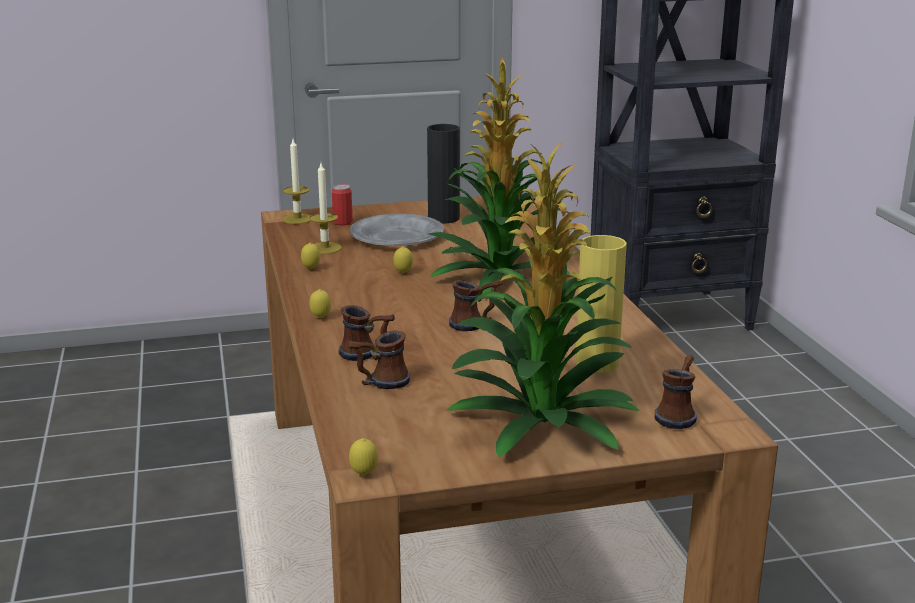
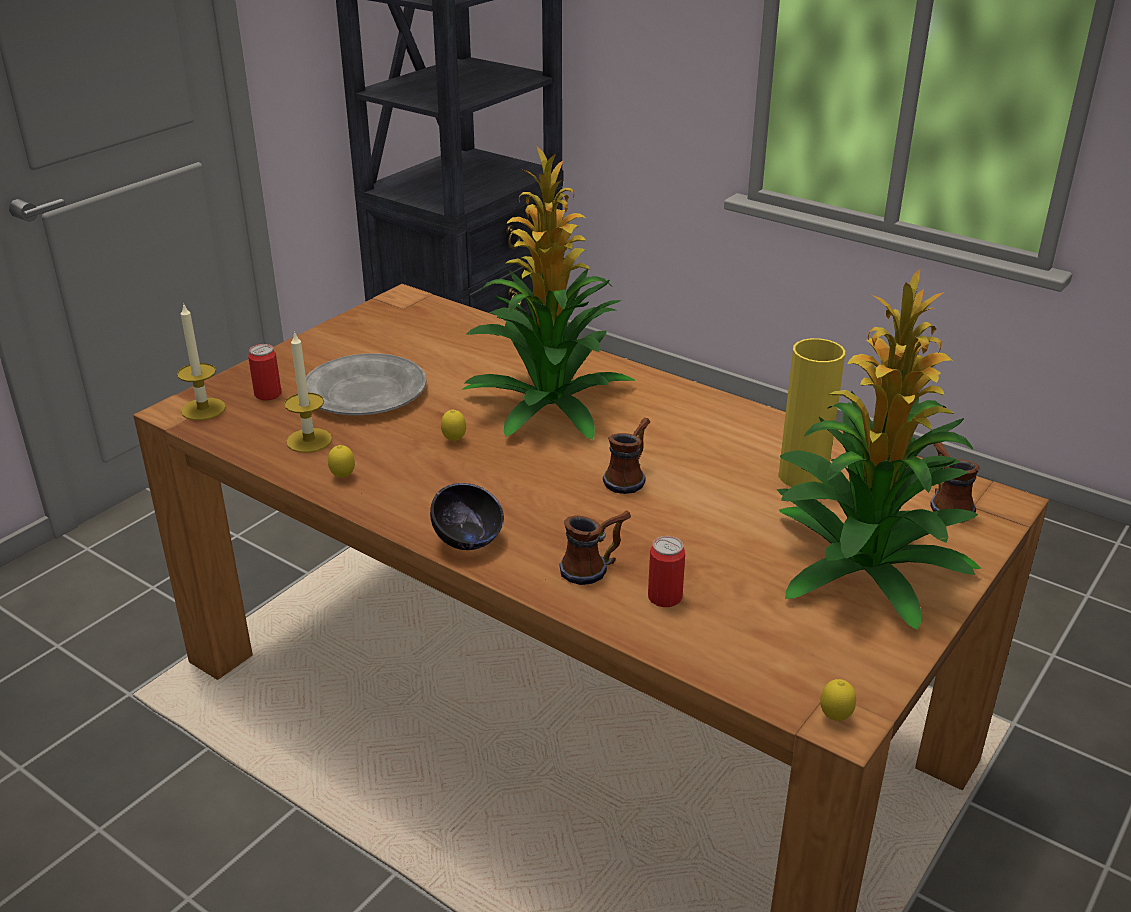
camera: 40 degrees left, 10 degrees up
(321, 318) = (468, 542): lemon -> black bowl
(380, 383) = (664, 597): mug -> can
(443, 218) = (375, 347): black vase -> none

